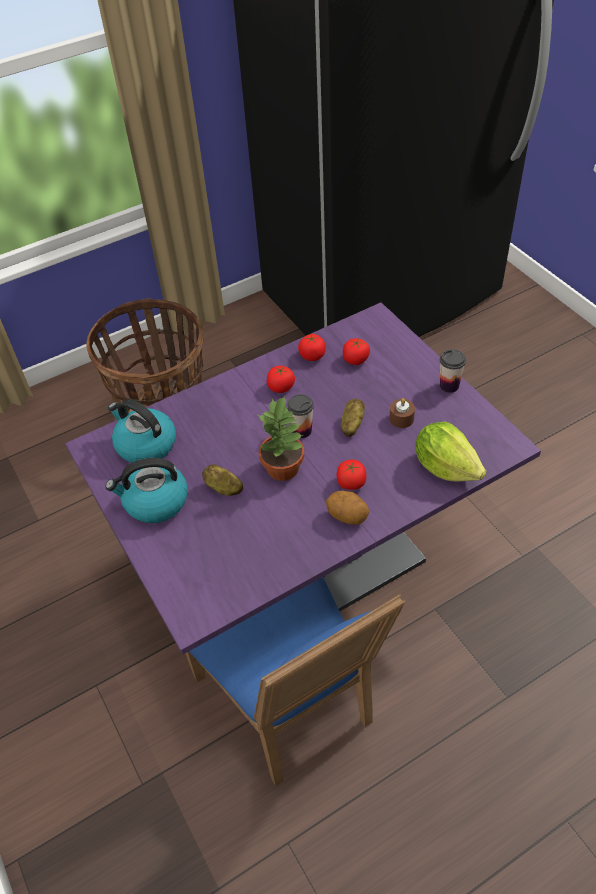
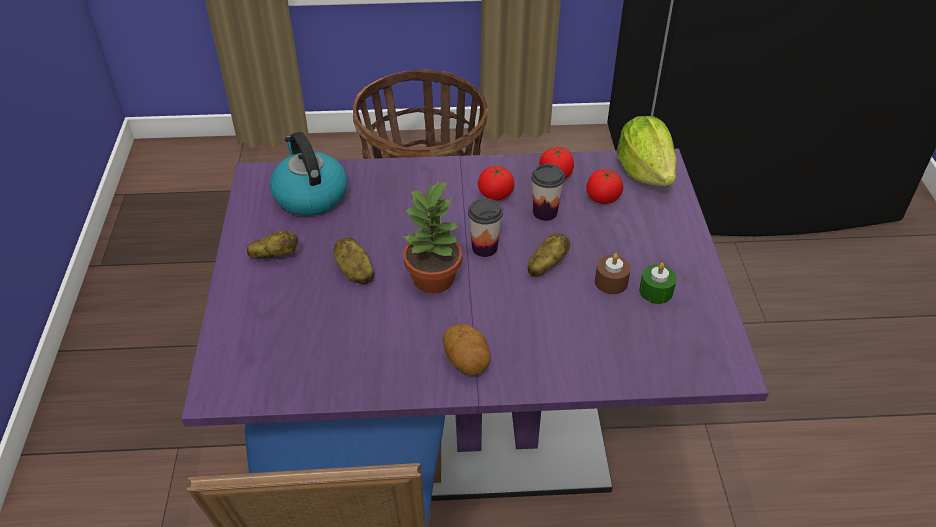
camera: 25 degrees right, 5 degrees down
(155, 502) = (275, 255): kettle -> potato
(351, 482) = (499, 327): tomato -> none
(433, 413) = (656, 291): none -> green candle
(445, 466) = (627, 358): lettuce -> lettuce (645, 171)
(449, 385) = (698, 269): cup -> cup (545, 212)

